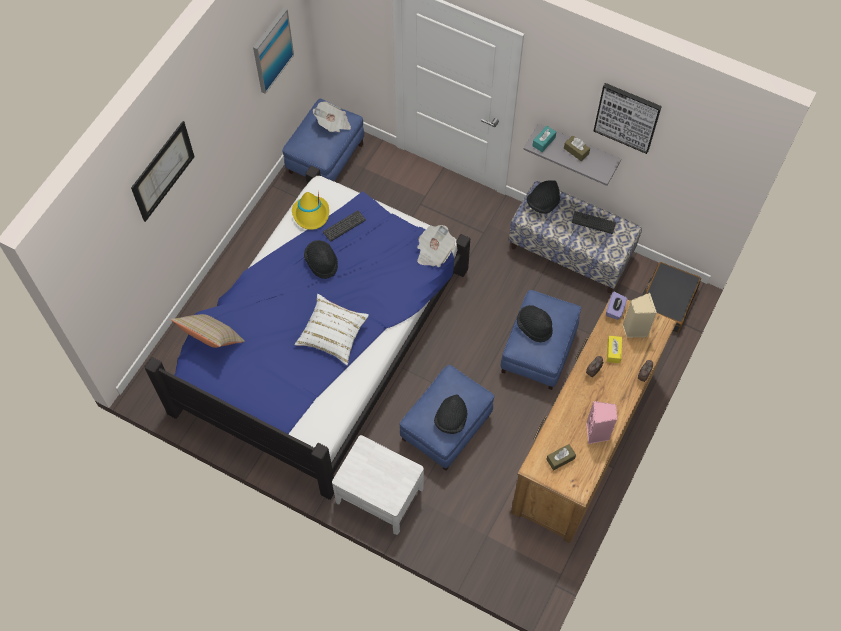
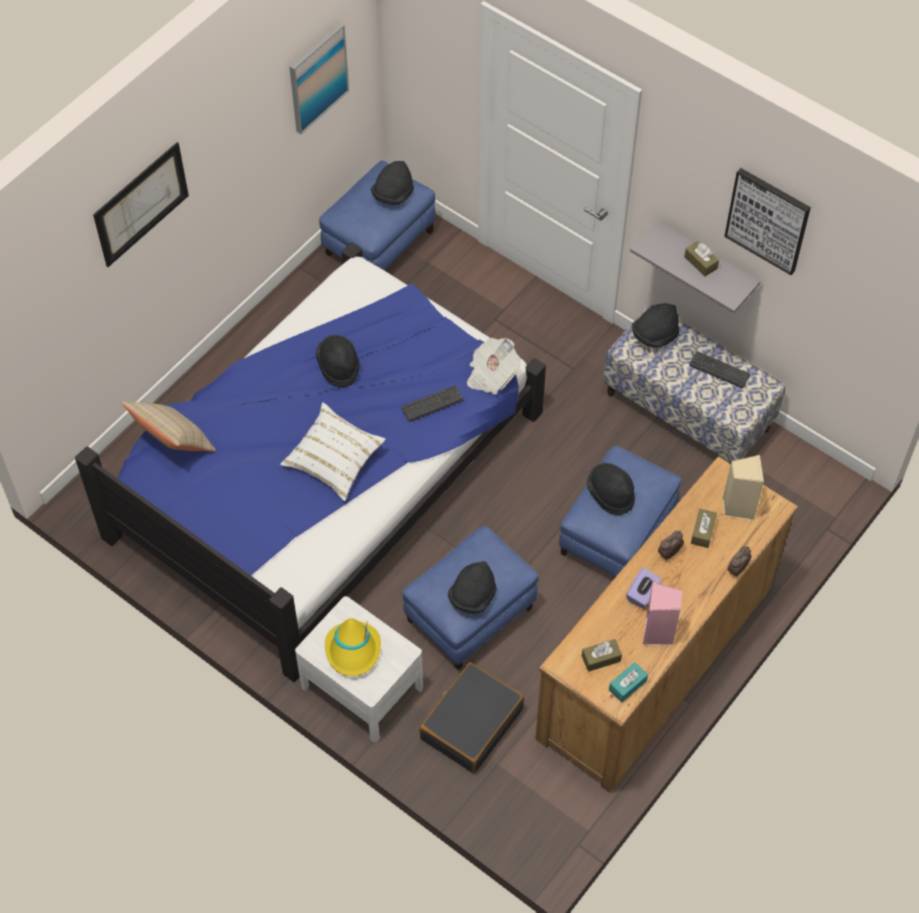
camera: 10 degrees right, 5 degrees down
(311, 214) = (338, 304): yellow hat -> yellow hat (353, 650)
(333, 123) = (393, 194): newspaper -> black hat
(344, 226) = (378, 324): keyboard -> keyboard (432, 404)
(543, 142) = (659, 245): turquoise tissue box -> turquoise tissue box (627, 685)
(613, 351) = (703, 532): yellow tissue box -> brown tissue box
(615, 310) = (716, 478): purple tissue box -> purple tissue box (642, 594)
(666, 302) = (808, 496): black suitcase -> black suitcase (471, 723)

